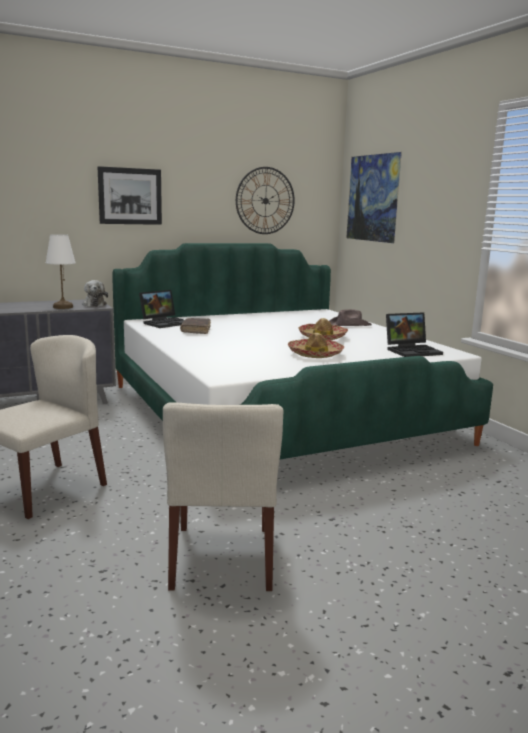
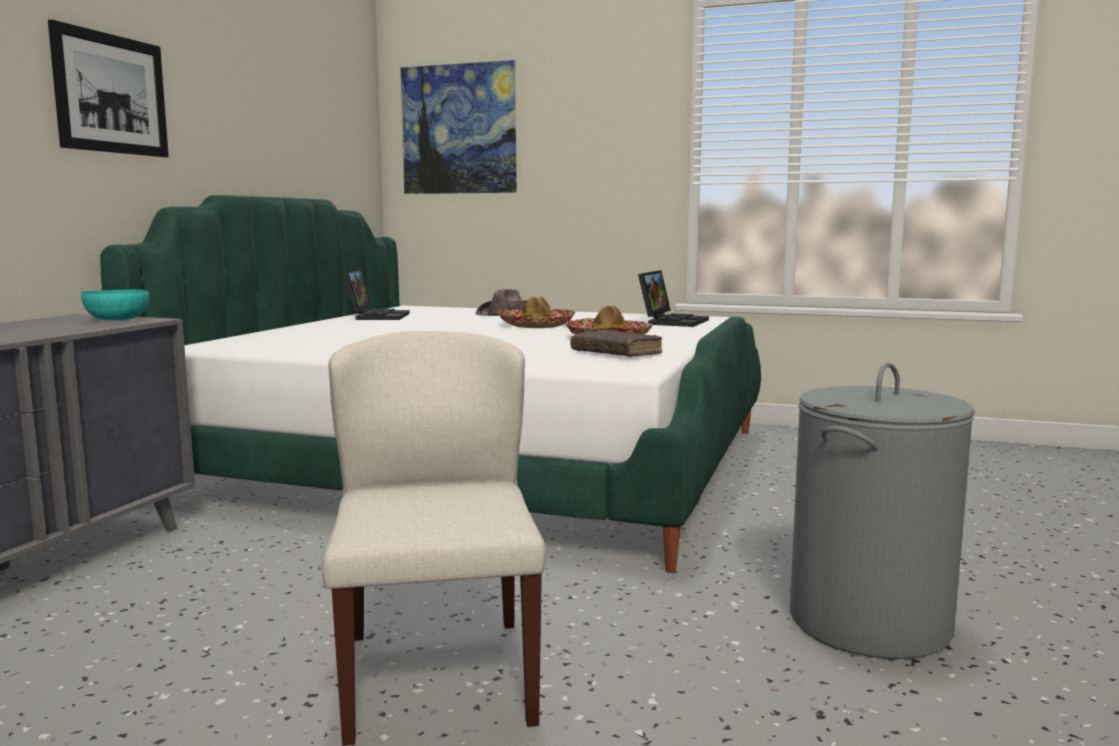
camera: 45 degrees left, 5 degrees down
(62, 307) = (70, 328): white table lamp -> none
(94, 304) = (117, 319): plush toy -> turquoise bowl
(165, 323) = (251, 343): laptop -> laptop (376, 316)
(196, 330) = (346, 343): brown book -> brown book (616, 353)
(223, 558) = (869, 622): beige chair -> grey laundry basket
(265, 201) = (302, 127): wall clock -> none

